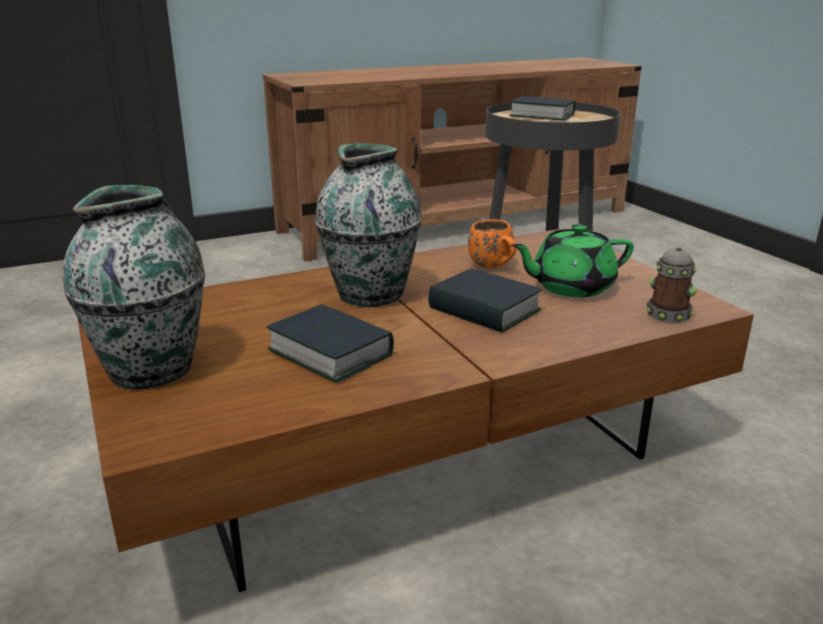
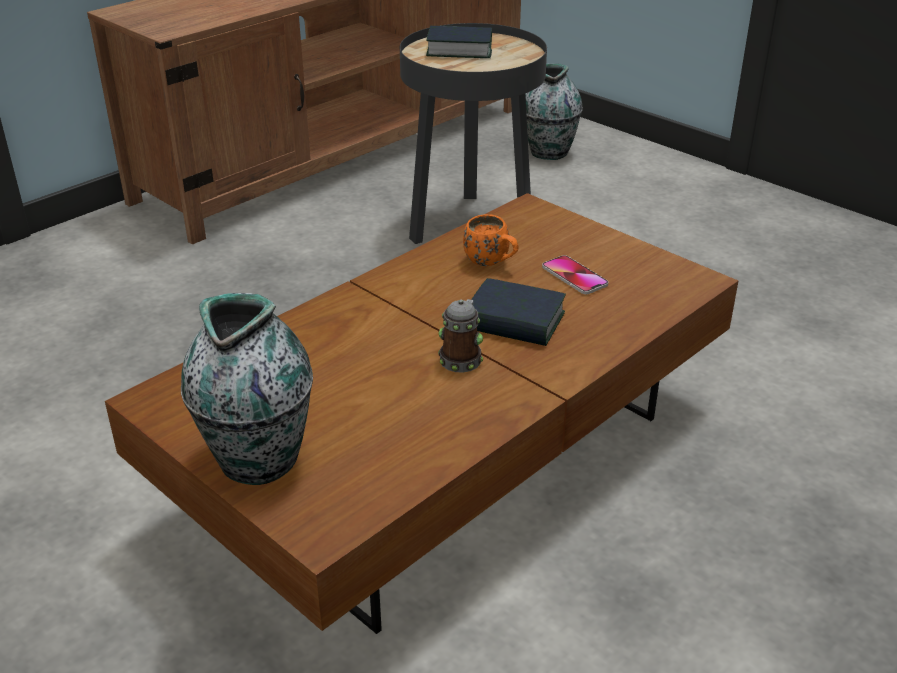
camera: 20 degrees left, 10 degrees up
(330, 352) = (410, 402): book -> none
(371, 294) = (396, 322): vase -> vase (548, 152)
(570, 287) = (574, 276): green teapot -> phone
(670, 313) = (672, 292): mug -> mug (462, 357)

